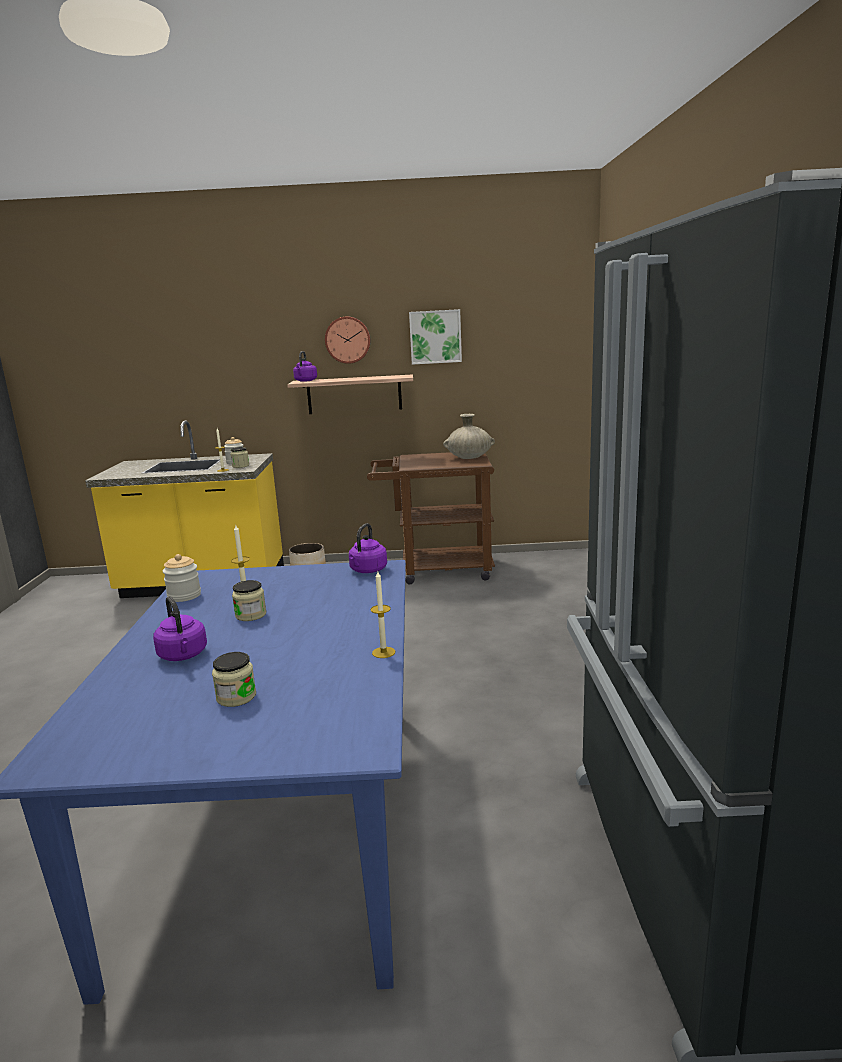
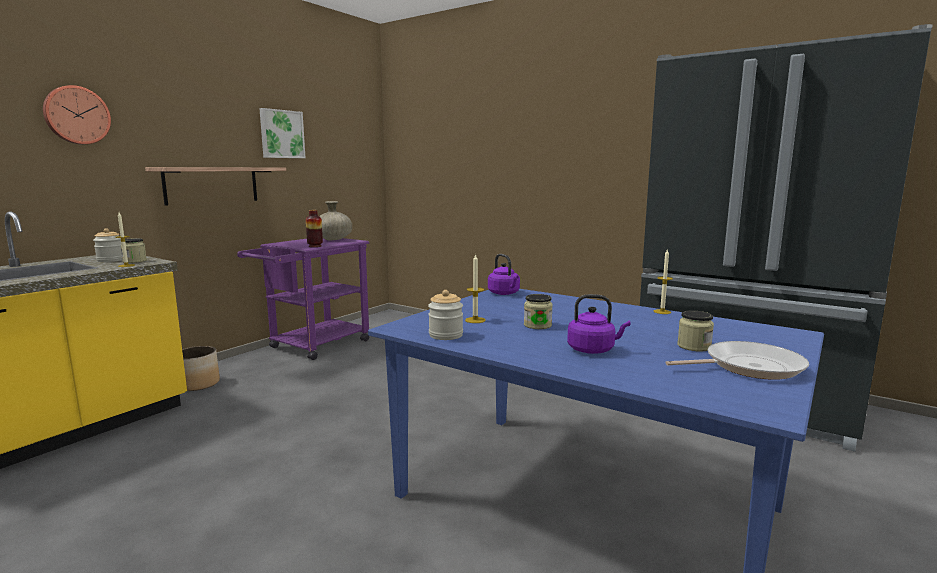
camera: 55 degrees left, 5 degrees down
(177, 737) = (748, 366): none -> frying pan
(305, 381) = (172, 166): purple kettle -> none
(348, 340) = (204, 128): wall clock -> wall clock (76, 115)
(422, 465) = (315, 246): none -> vase
(436, 570) = (313, 346): brown cart -> purple cart

